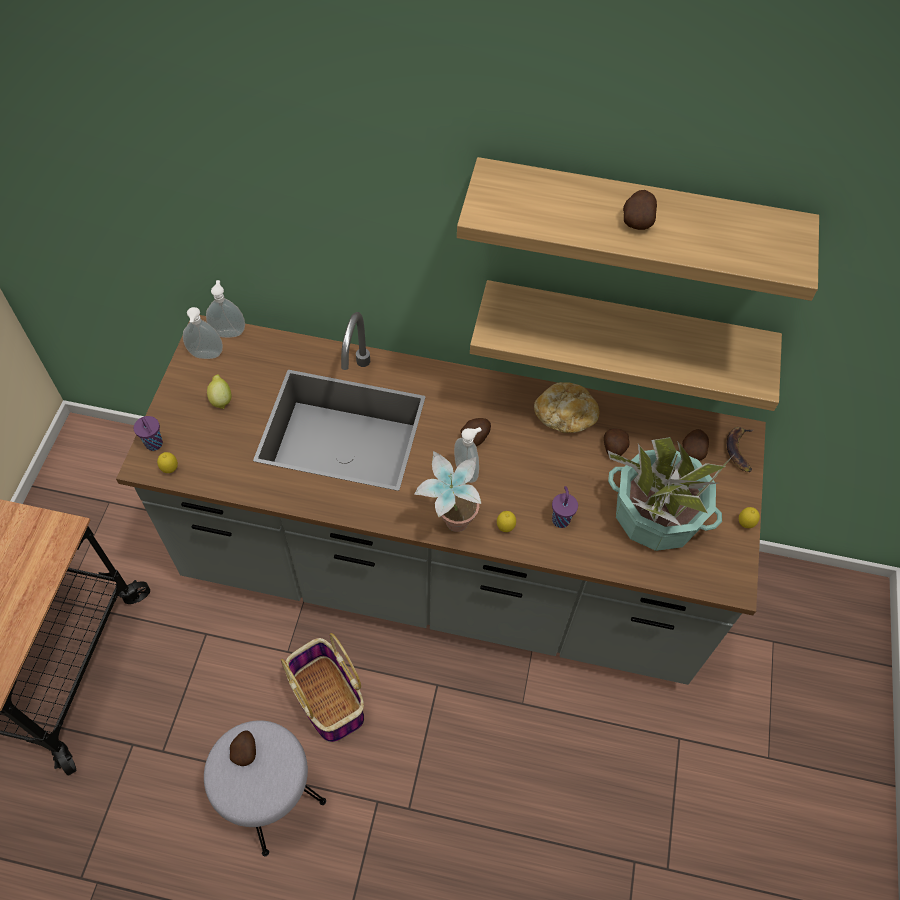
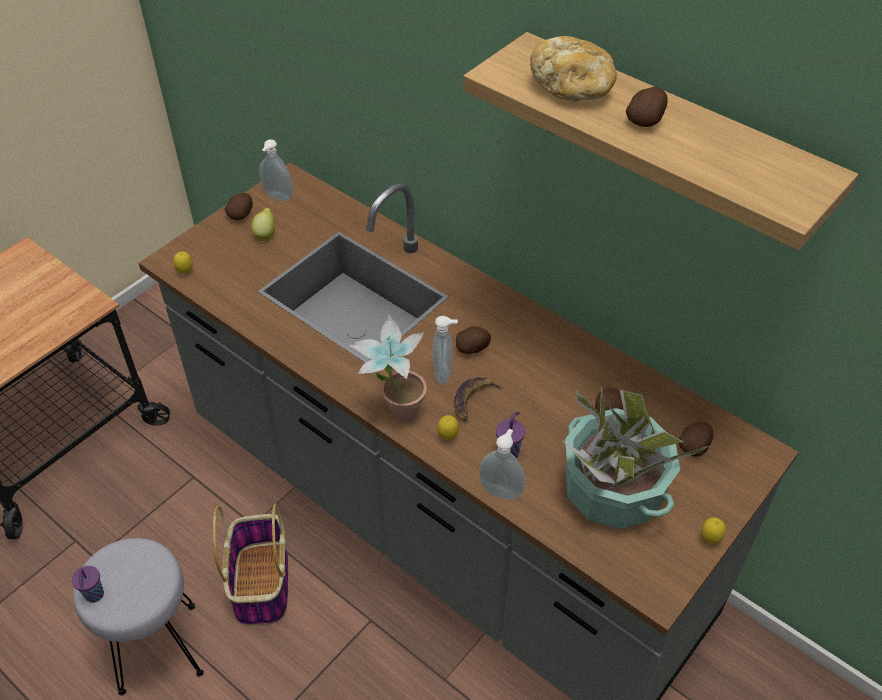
camera: 30 degrees right, 10 degrees down
(154, 444) = (187, 249): purple cup -> purple cup (94, 596)
(229, 332) = (309, 186): soap dispenser -> soap dispenser (501, 490)
(245, 751) = (128, 561): potato -> potato (241, 215)
(565, 416) = (575, 363): bread -> bread (572, 88)
(624, 332) = (658, 287): shelf -> none
(740, 450) = (750, 467): banana -> banana (473, 400)

